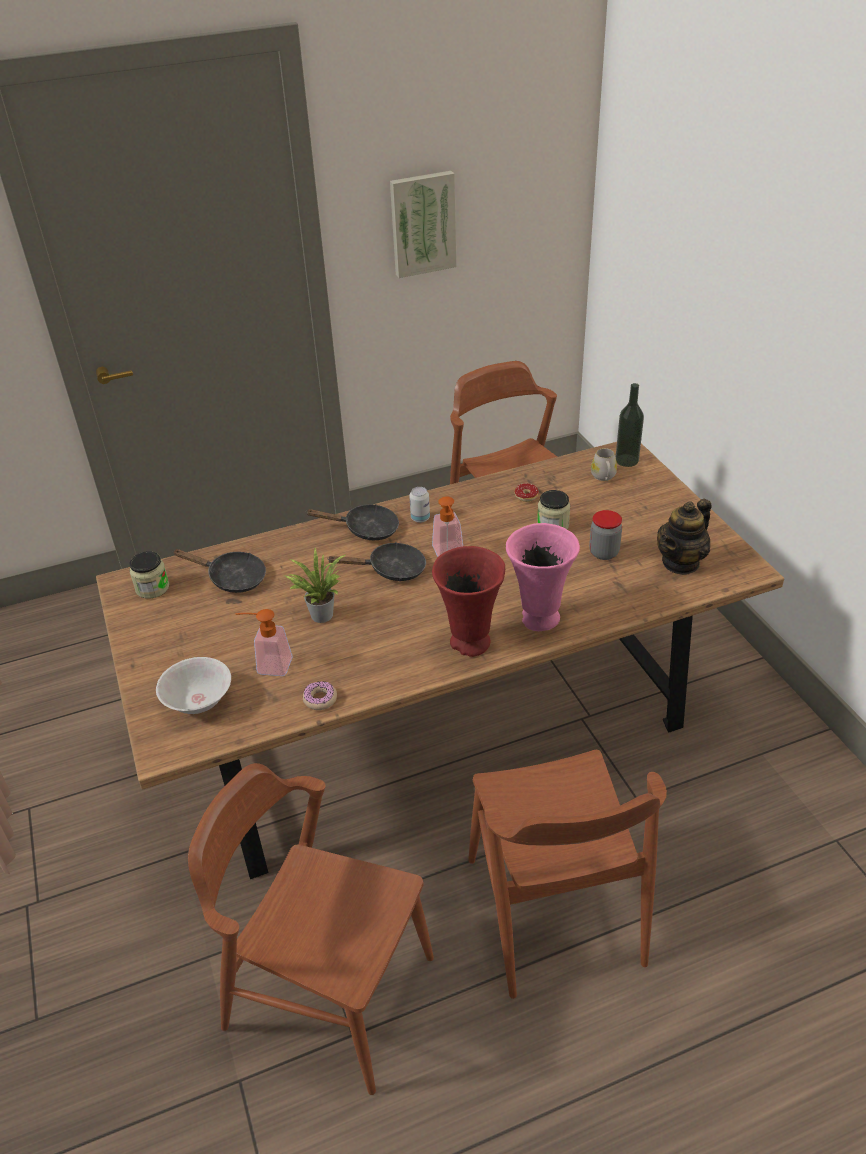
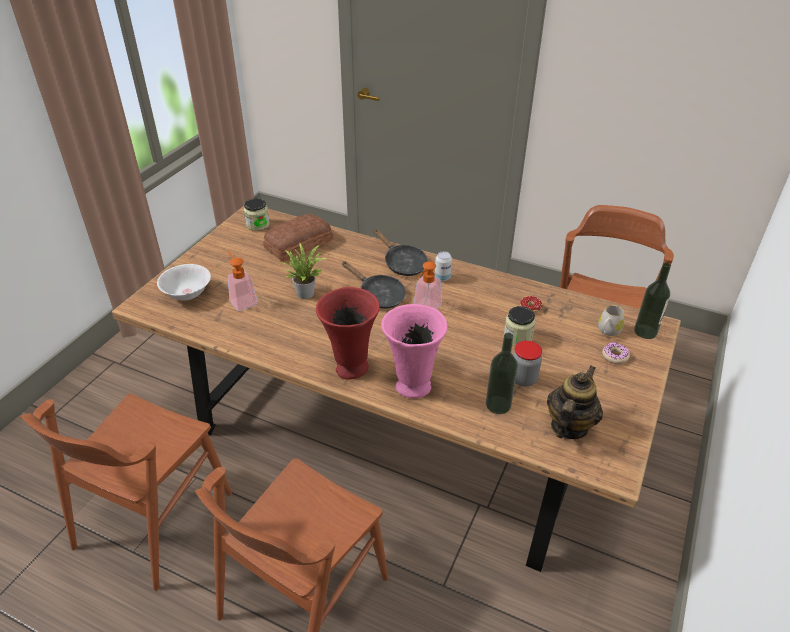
camera: 45 degrees right, 0 degrees up
(232, 578) = (297, 244): black frying pan -> bread
(320, 699) = (234, 336): donut -> donut (615, 356)
(328, 991) = (153, 520): brown chair -> brown chair turned 135 degrees counterclockwise
(422, 223) = (629, 68): picture -> none
(617, 584) = (498, 405): none -> bottle
(681, 562) = (568, 426): teapot -> teapot turned 120 degrees clockwise

